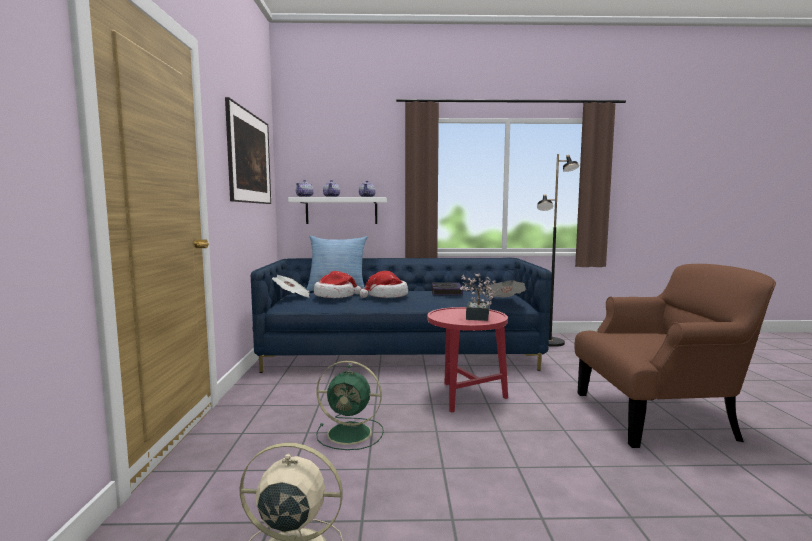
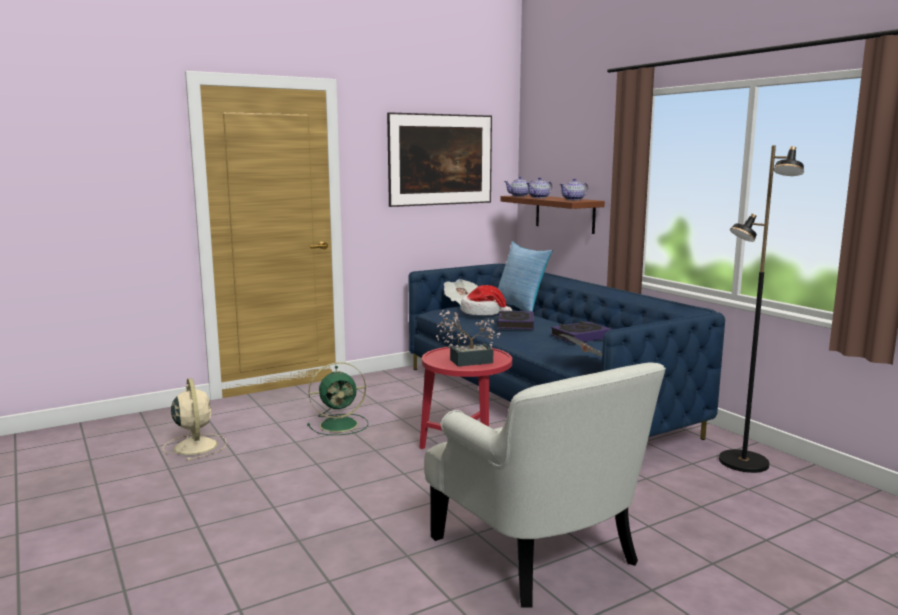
camera: 60 degrees right, 5 degrees up
(341, 211) = (564, 213): white shelf -> brown shelf
(351, 433) = (340, 424): green fan -> green fan turned 90 degrees counterclockwise
(386, 296) = (515, 324): hat -> book
(658, 416) = (540, 550): brown armchair -> white armchair

